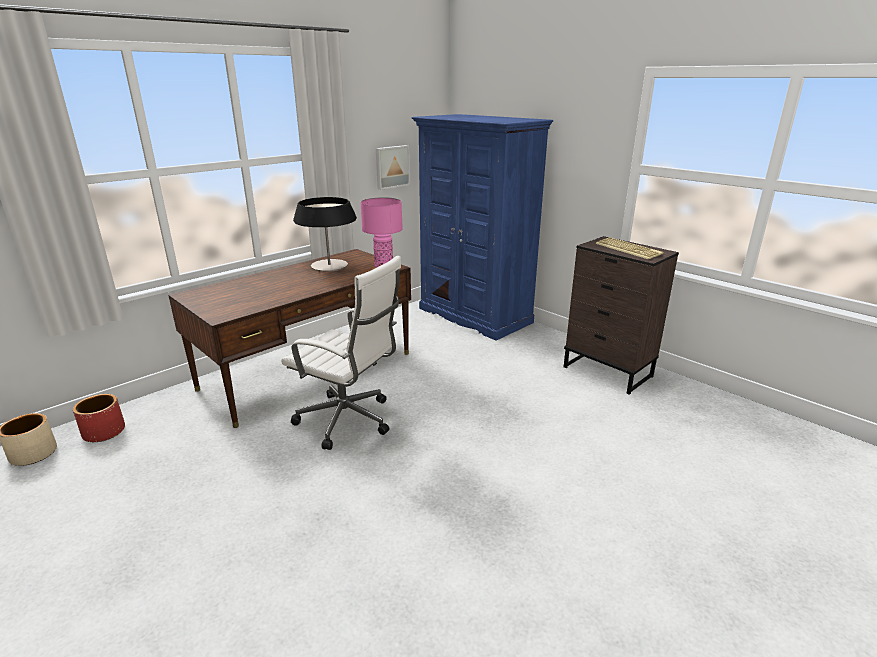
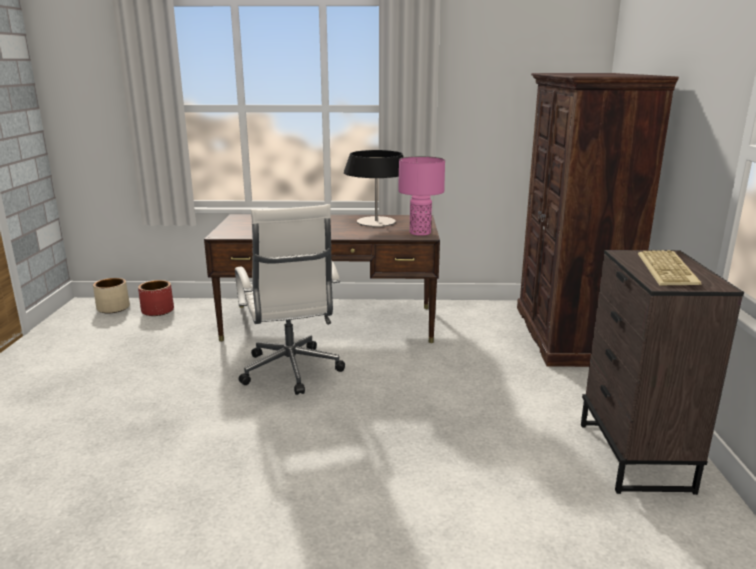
camera: 45 degrees right, 5 degrees down
(391, 166) = (506, 131): picture -> none
(474, 315) = (567, 334): blue wardrobe -> brown wardrobe

